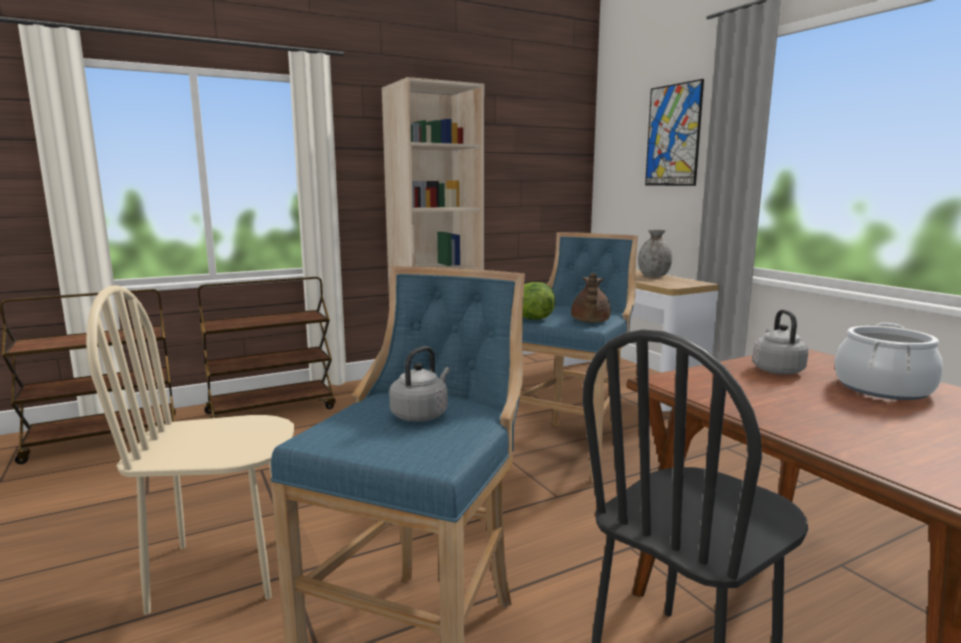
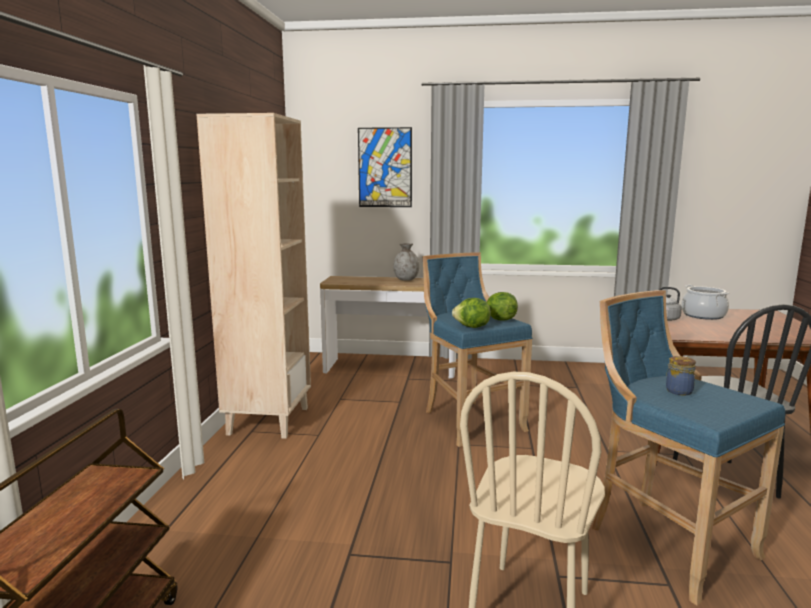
camera: 55 degrees left, 0 degrees up
(272, 410) = (197, 517): brown cart -> none
(421, 415) = (678, 391): grey kettle -> jar
(589, 321) = (500, 319): brown teapot -> lettuce

